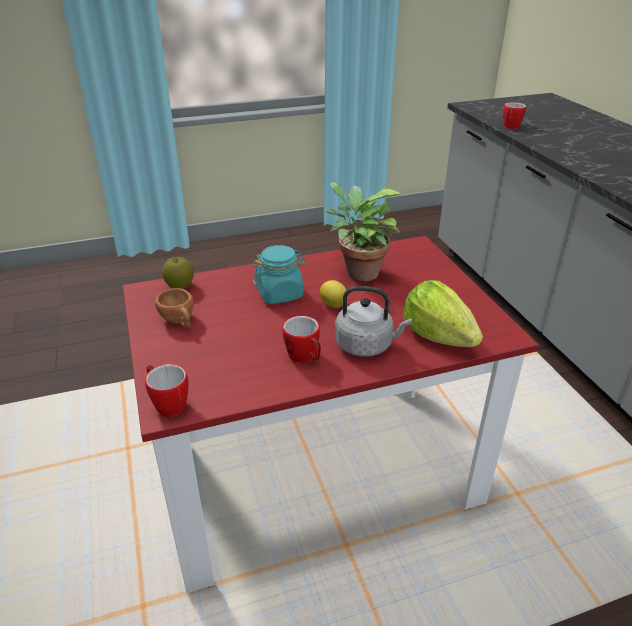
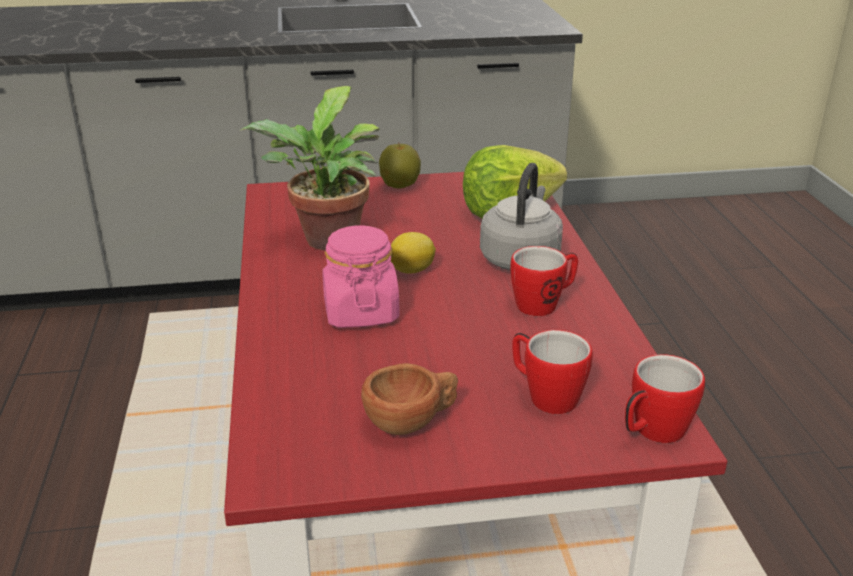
camera: 80 degrees left, 5 degrees down
(180, 286) = (279, 422): apple -> apple (400, 185)
(280, 294) = (360, 312): turquoise jar -> pink jar
(512, 126) = (42, 45): mug -> mug (545, 396)

